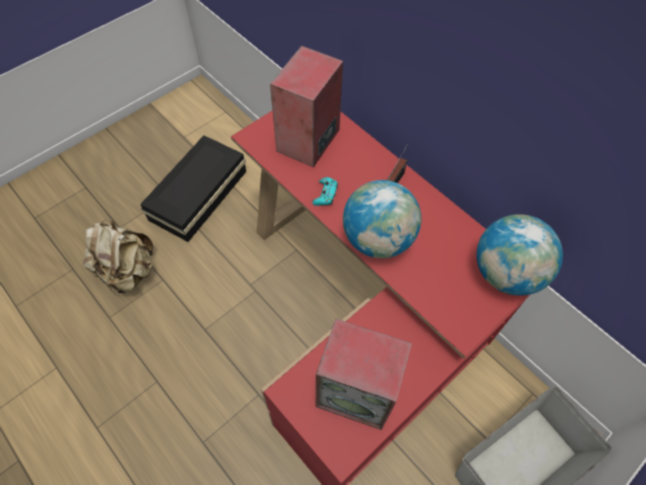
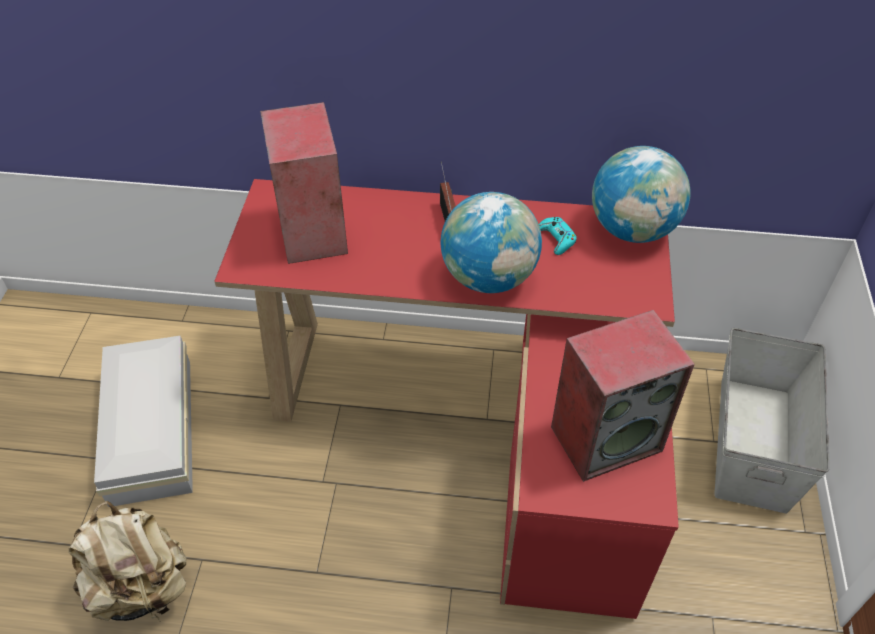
camera: 40 degrees left, 10 degrees down
(196, 196) = (149, 432): black storage box -> white storage box
(325, 194) = (390, 271): turquoise game controller -> turquoise game controller (556, 239)

